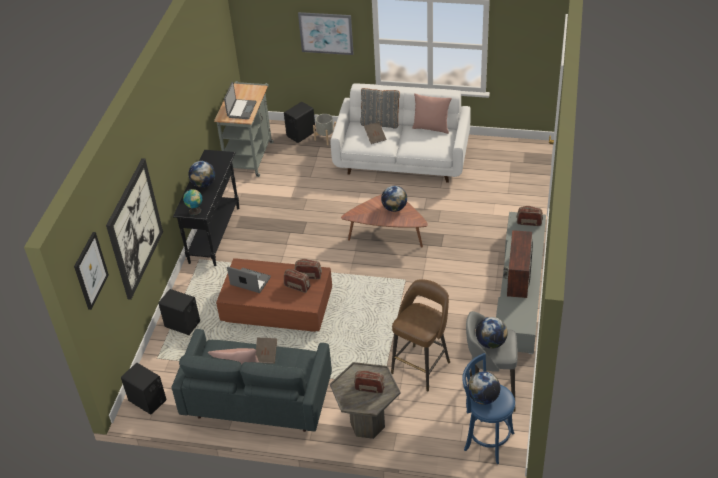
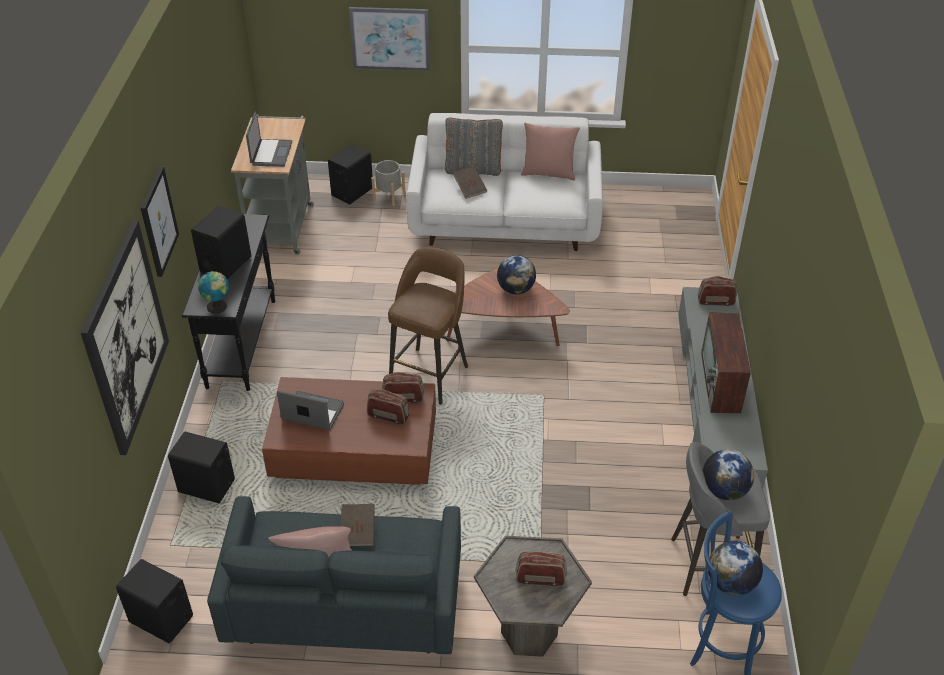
camera: 10 degrees left, 0 degrees up
(90, 270) = (57, 413): picture -> picture (158, 221)
(204, 184) = (226, 264): globe -> black speaker
(422, 366) = (595, 530): brown stool -> brown stool (430, 374)

